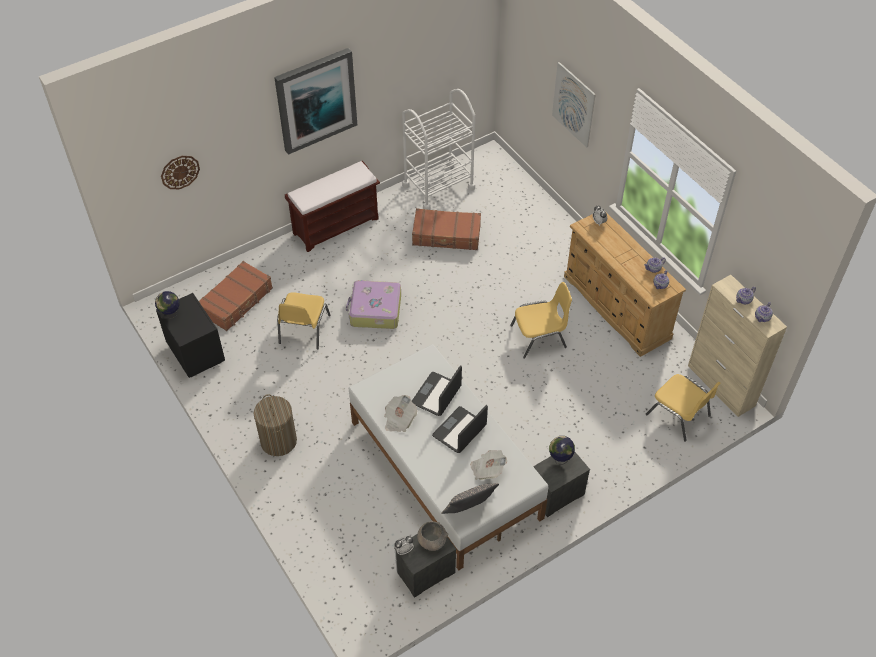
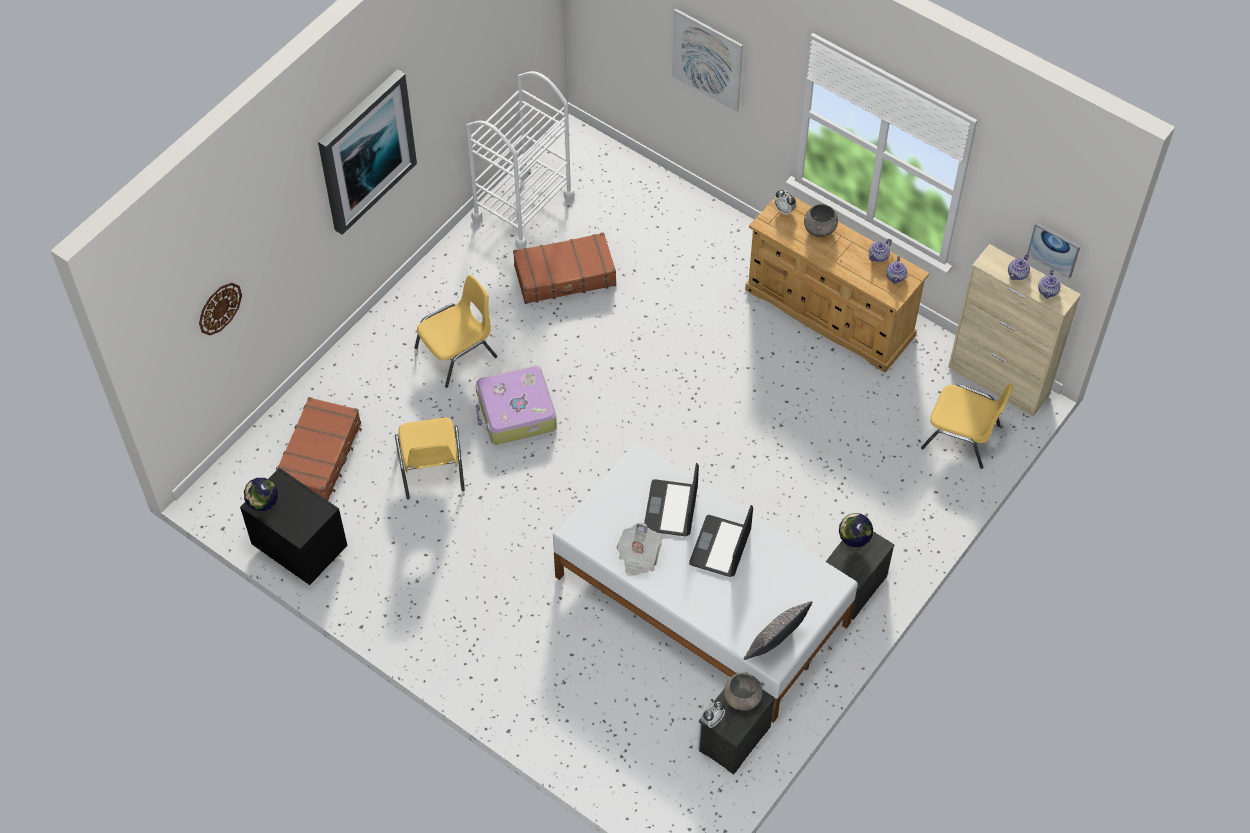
camera: 20 degrees left, 5 degrees up
(278, 441) = (470, 632): laundry basket -> none
(336, 225) = (407, 305): brown bench -> none
(487, 469) = (776, 586): newspaper -> none
(539, 337) = (747, 384): yellow chair -> yellow chair (457, 353)
(618, 241) = (819, 230): none -> grey bowl
(774, 286) = (1054, 249): none -> picture

